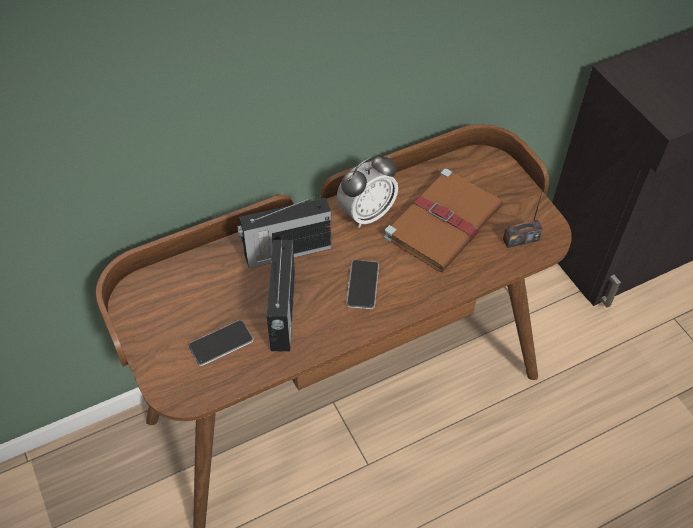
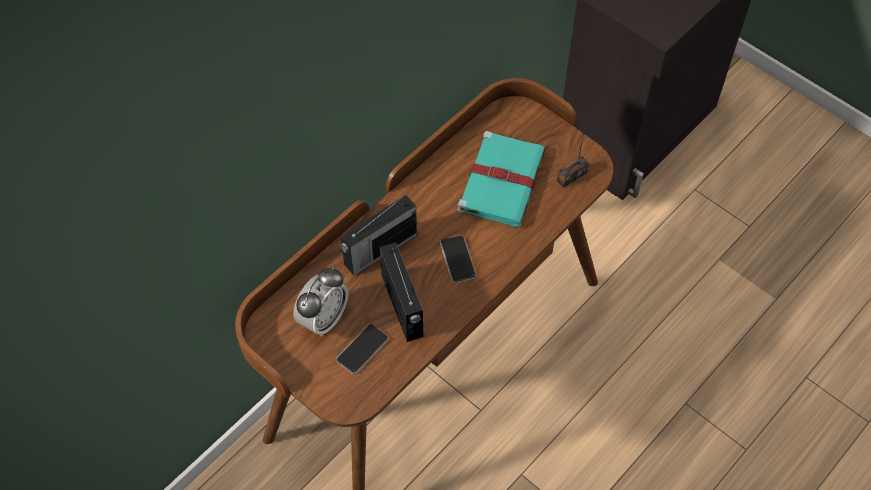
camera: 20 degrees left, 5 degrees up
(366, 214) = (433, 193): alarm clock -> alarm clock (323, 319)
(444, 221) = (502, 180): brown book -> turquoise book

